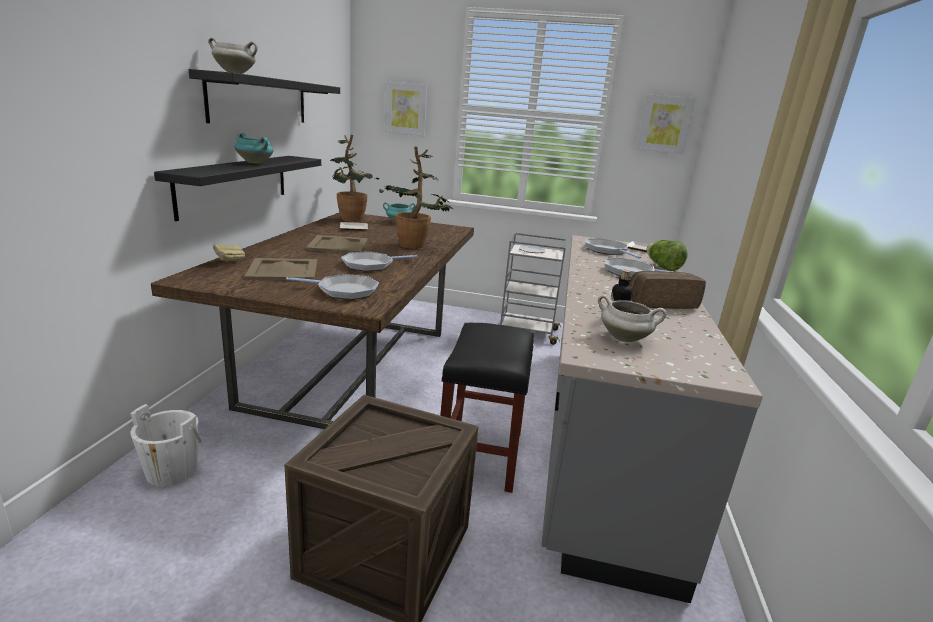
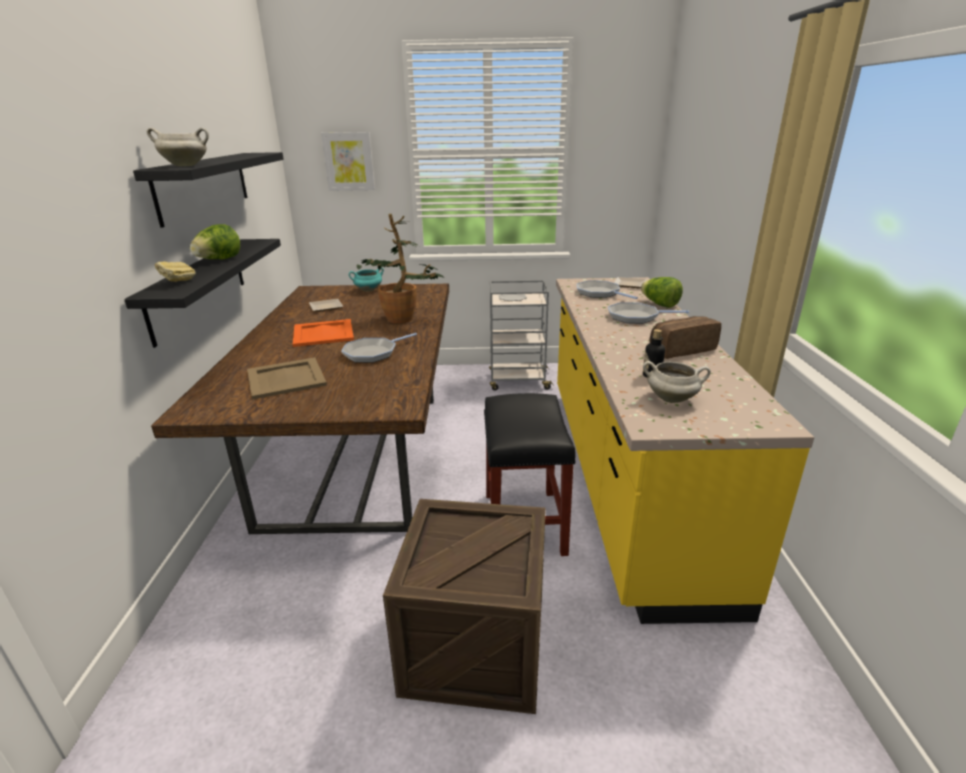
camera: 10 degrees left, 5 degrees up
(172, 471) = (219, 617): white bucket -> none
(229, 262) = (220, 379): bread -> bread (178, 282)
(256, 163) = (219, 260): turquoise cooking pot -> lettuce
(338, 245) = (324, 333): beige tray -> orange tray
(344, 291) = (366, 392): frying pan -> none
(351, 218) = (315, 294): potted plant -> none
(600, 434) = (625, 477): grey counter -> yellow counter
(664, 124) = (625, 149): picture -> none

